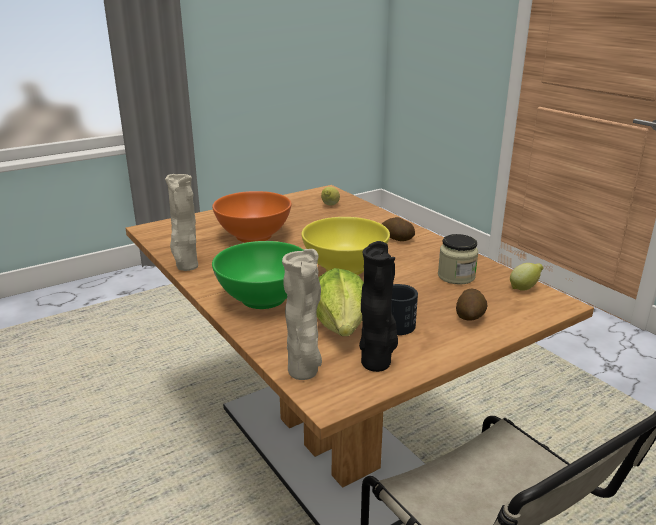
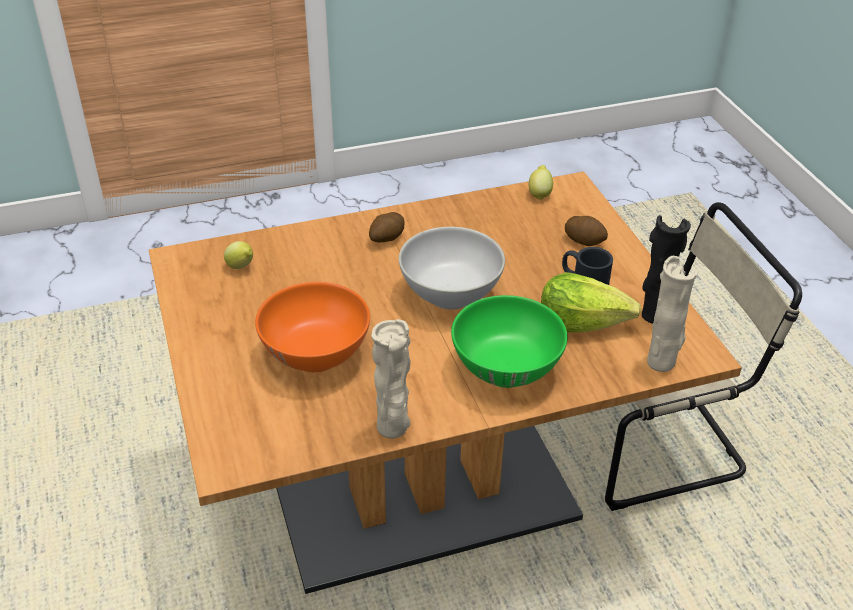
camera: 75 degrees left, 15 degrees up
(344, 268) = (451, 294): yellow bowl -> white bowl
(456, 276) = (500, 225): jar -> none

